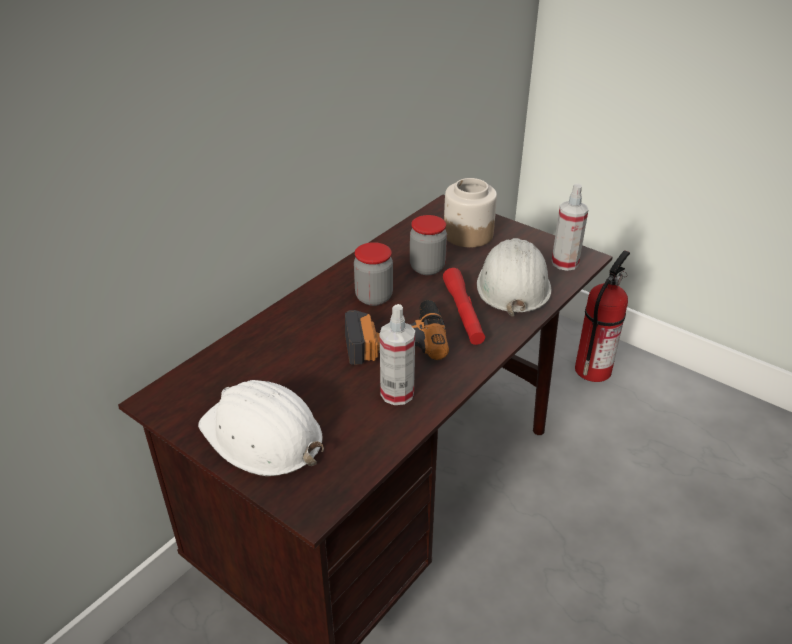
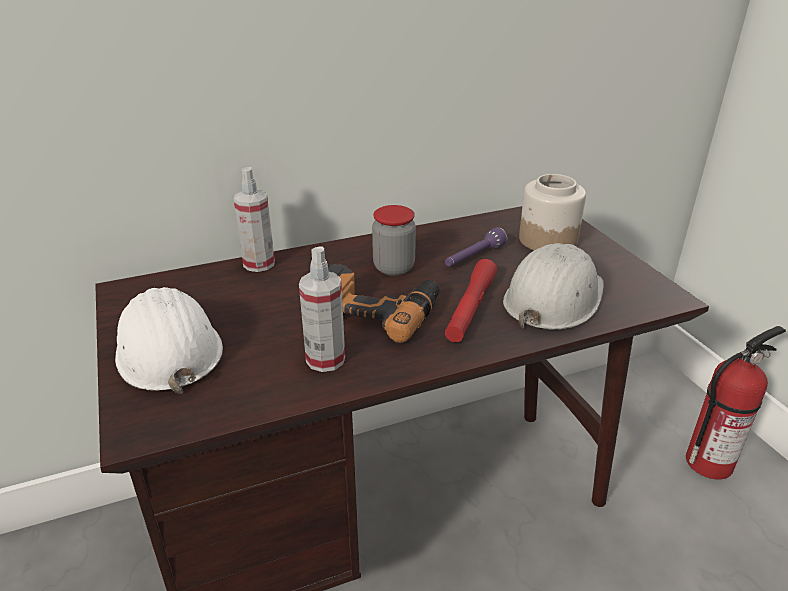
camera: 30 degrees right, 5 degrees down
(427, 268) = (474, 257): jar -> purple flashlight
(565, 263) = (638, 295): spray bottle -> spray bottle (259, 263)

